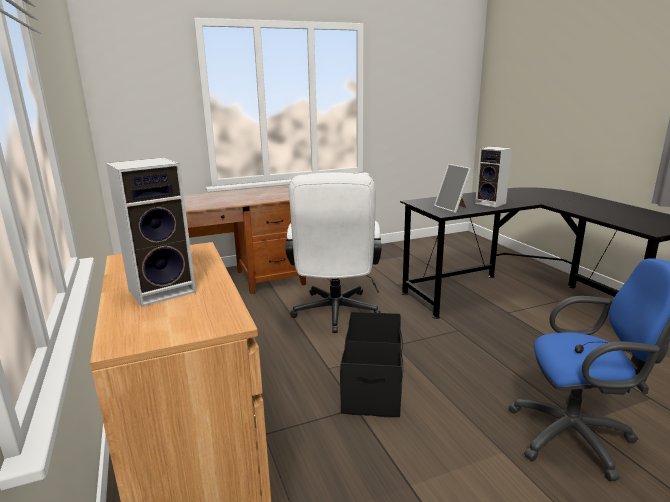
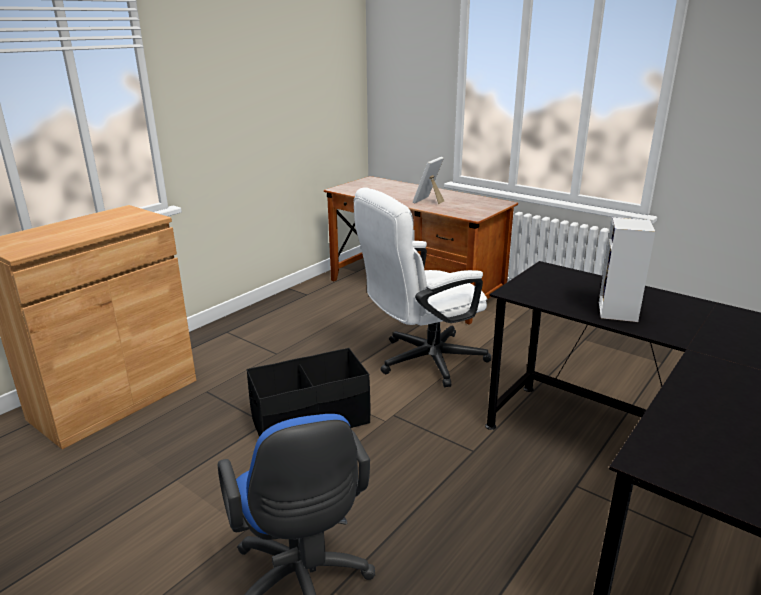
camera: 60 degrees right, 5 degrees up
(164, 290) = (67, 230): speaker -> none
(452, 208) = (545, 293): picture frame -> picture frame (429, 201)

